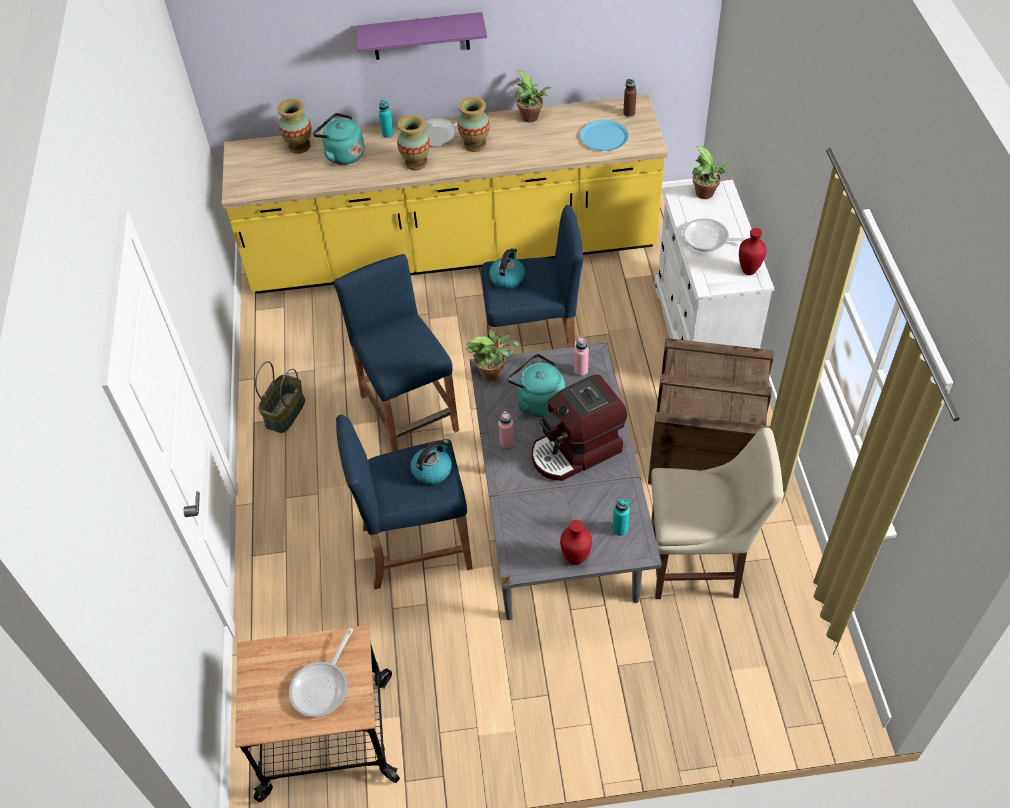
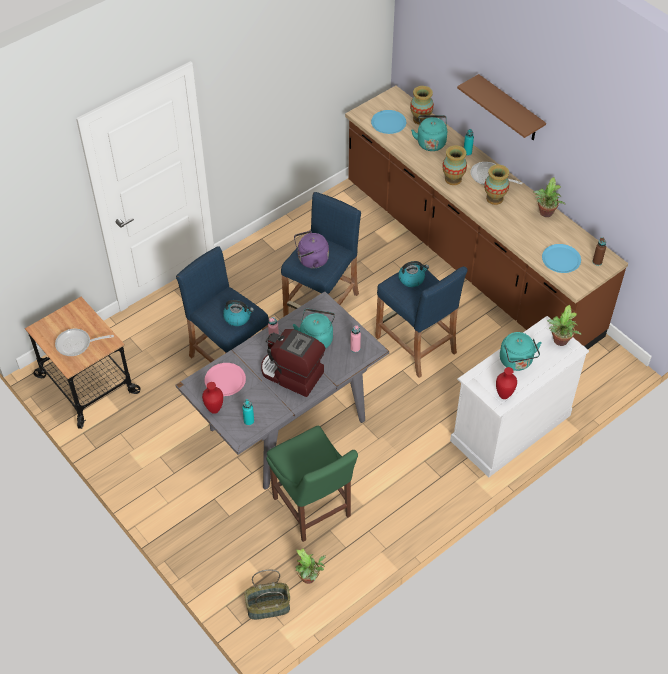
camera: 55 degrees right, 0 degrees up
(277, 174) = (388, 122): none -> blue plate
(285, 413) = (278, 249): basket -> basket (268, 607)
(401, 354) = (311, 260): none -> purple kettle
(421, 36) = (510, 109): purple shelf -> brown shelf
(453, 253) = (469, 259): yellow counter -> brown counter
(493, 372) = (322, 307): potted plant -> potted plant (310, 578)
(535, 525) = (225, 380): none -> pink plate
(699, 565) = (313, 510): beige chair -> green chair
(705, 449) = (408, 474): crate -> none
(710, 239) = (517, 362): frying pan -> turquoise kettle

